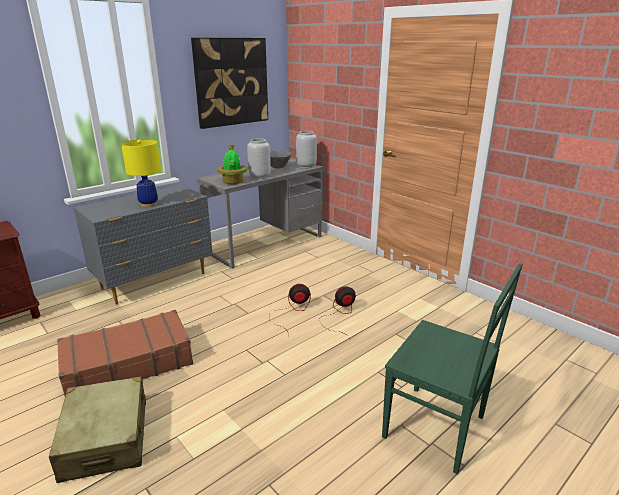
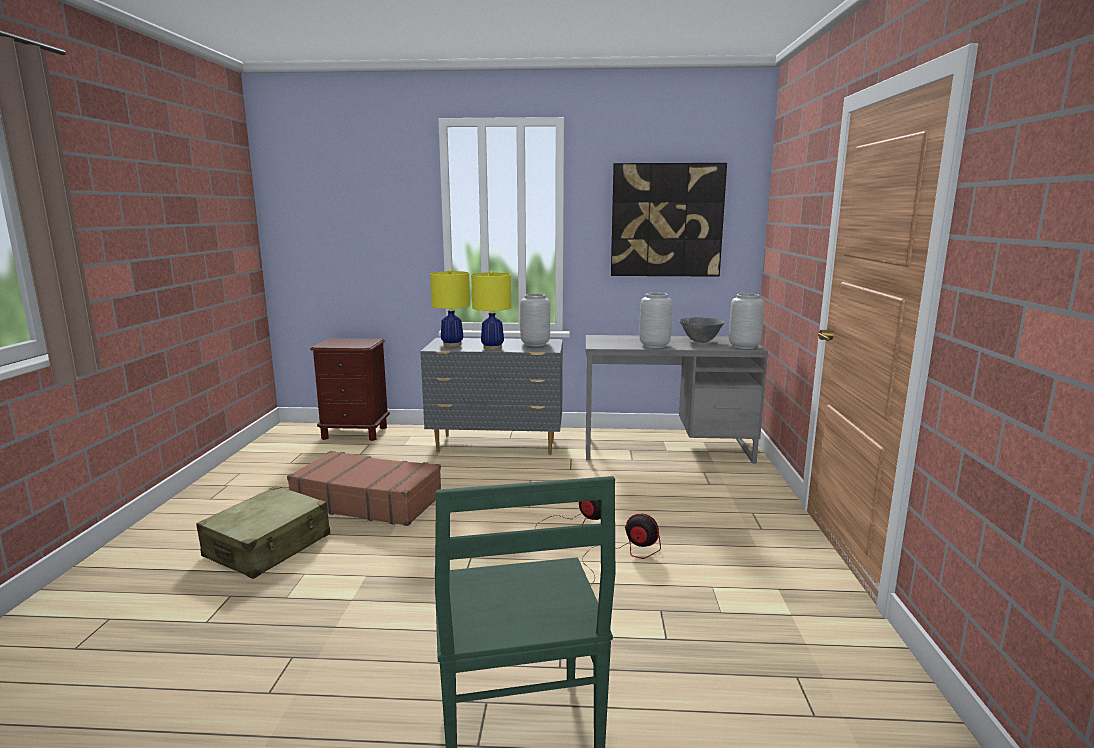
camera: 45 degrees right, 10 degrees down
(108, 210) = (452, 345): none -> yellow table lamp
(173, 193) = (536, 344): none -> grey vase
(233, 181) = (612, 344): potted plant -> none

